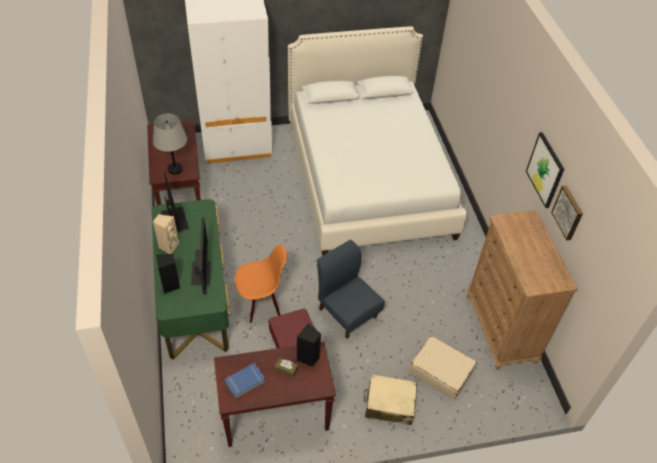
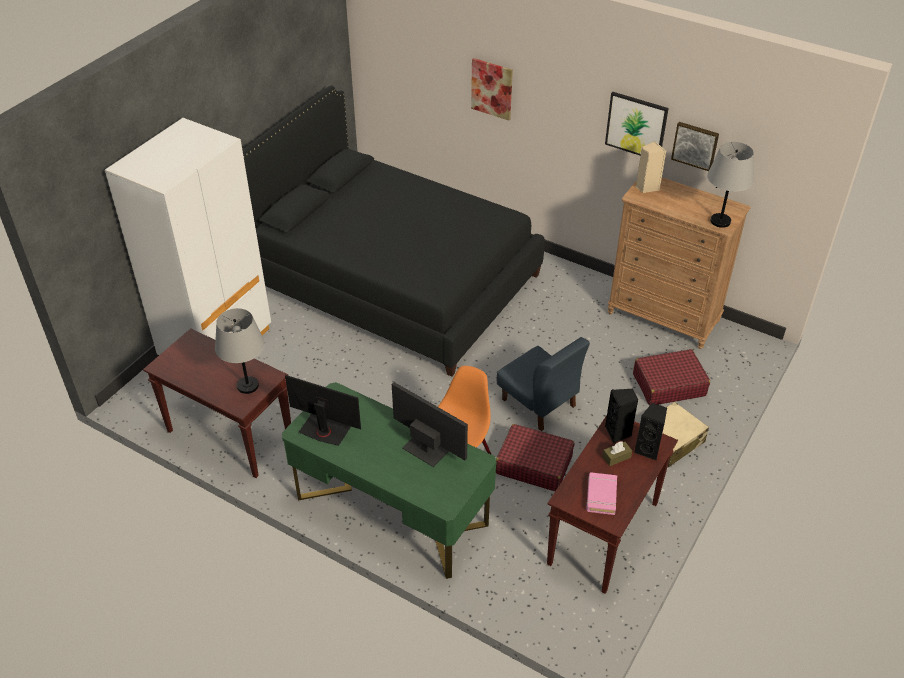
camera: 45 degrees left, 5 degrees down
(168, 246) = (357, 455): beige speaker -> beige speaker (646, 187)
(171, 285) = (416, 484): black speaker -> black speaker (648, 449)
(245, 382) = (601, 496): blue book -> pink book
(347, 312) = (539, 403): blue chair -> blue chair turned 135 degrees counterclockwise
(368, 179) = (394, 280): white bed -> black bed
(440, 371) = (668, 385): beige suitcase -> red suitcase
(492, 84) = (492, 88): none -> picture
(536, 281) = (720, 221): none -> grey table lamp

